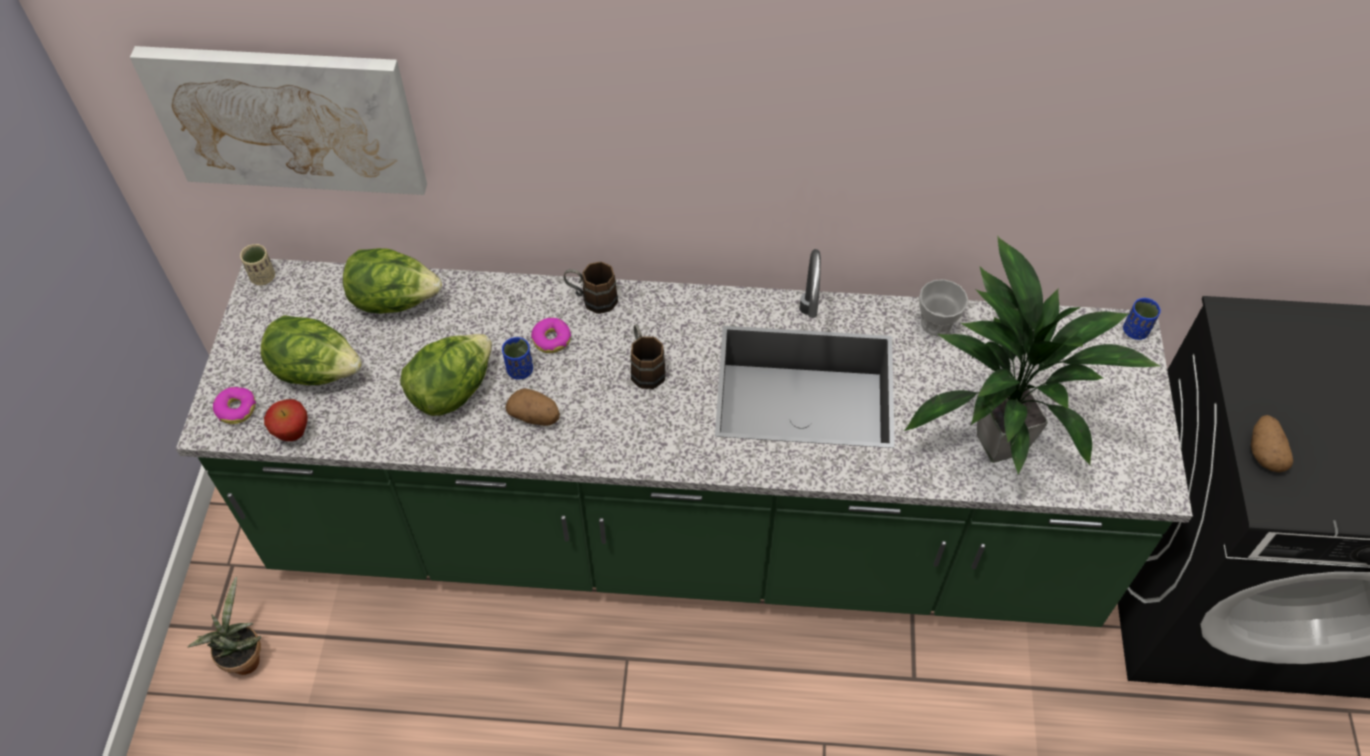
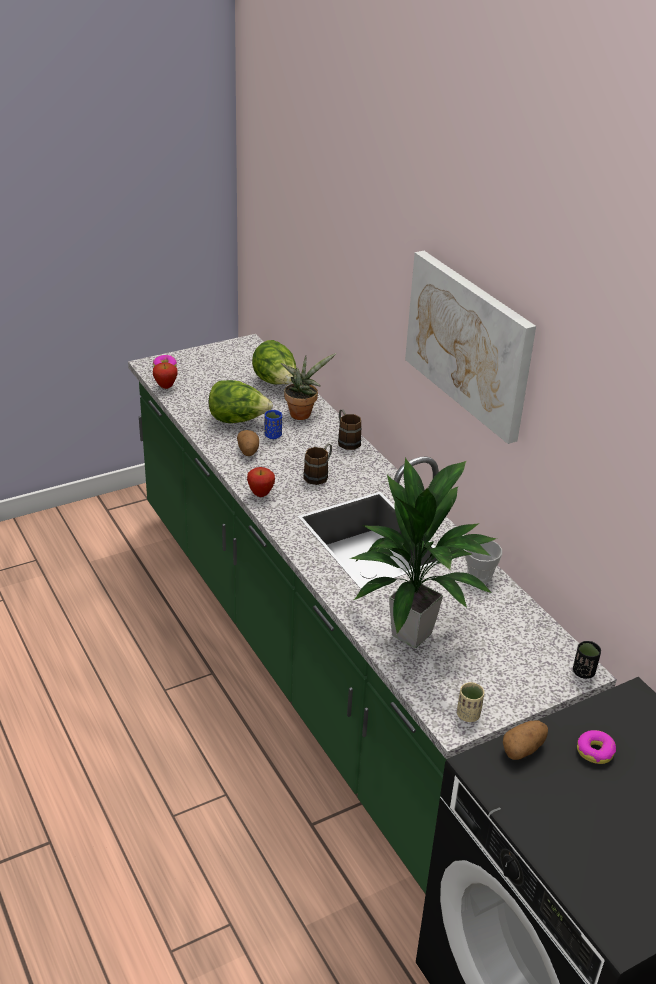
camera: 55 degrees right, 20 degrees down
(244, 657) = (99, 527): potted plant -> potted plant (302, 413)
(263, 277) = (249, 342): beige cup -> beige cup (468, 715)
(288, 118) = (288, 248): picture -> picture (469, 343)
(317, 371) = (209, 379): lettuce -> none
(551, 339) = (304, 438): donut -> donut (595, 751)
(642, 452) = (260, 494): none -> apple
(1135, 331) = (583, 672): blue cup -> black cup

